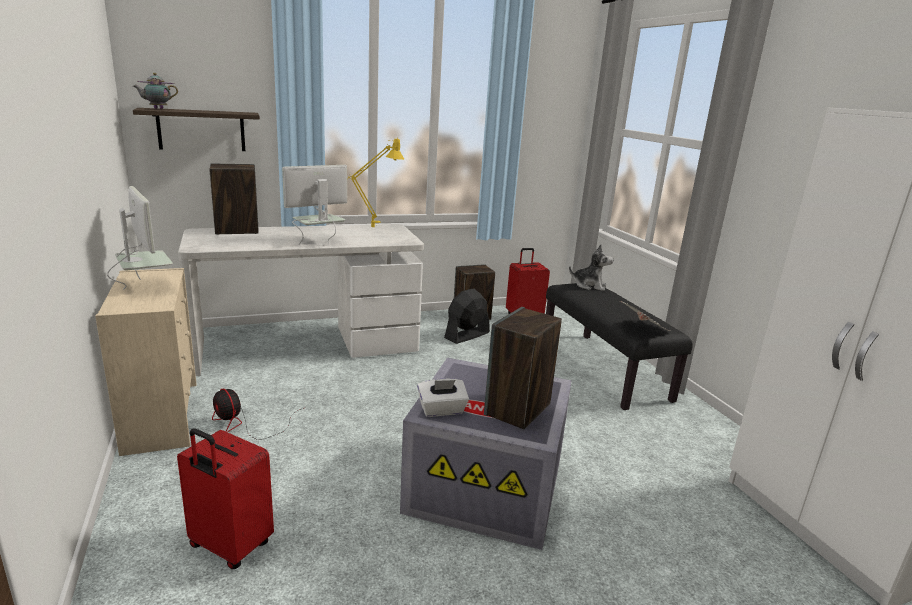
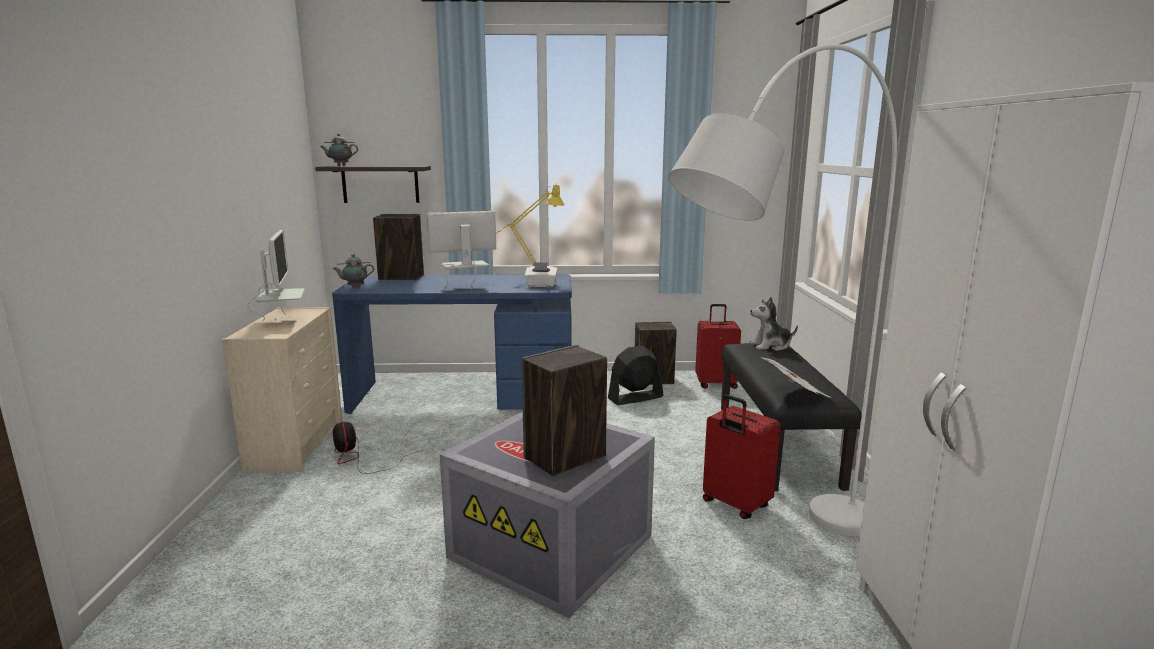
camera: 20 degrees right, 5 degrees down
(197, 244) = (354, 287): none -> teapot
(229, 547) = (277, 560): red suitcase -> red suitcase (735, 505)
(308, 346) = (464, 395): white desk -> blue desk
(442, 410) = (485, 450): white tissue box -> white tissue box (541, 285)
(589, 286) = (770, 346): plush toy -> plush toy turned 135 degrees clockwise
(660, 472) = (770, 563): none -> white floor lamp

